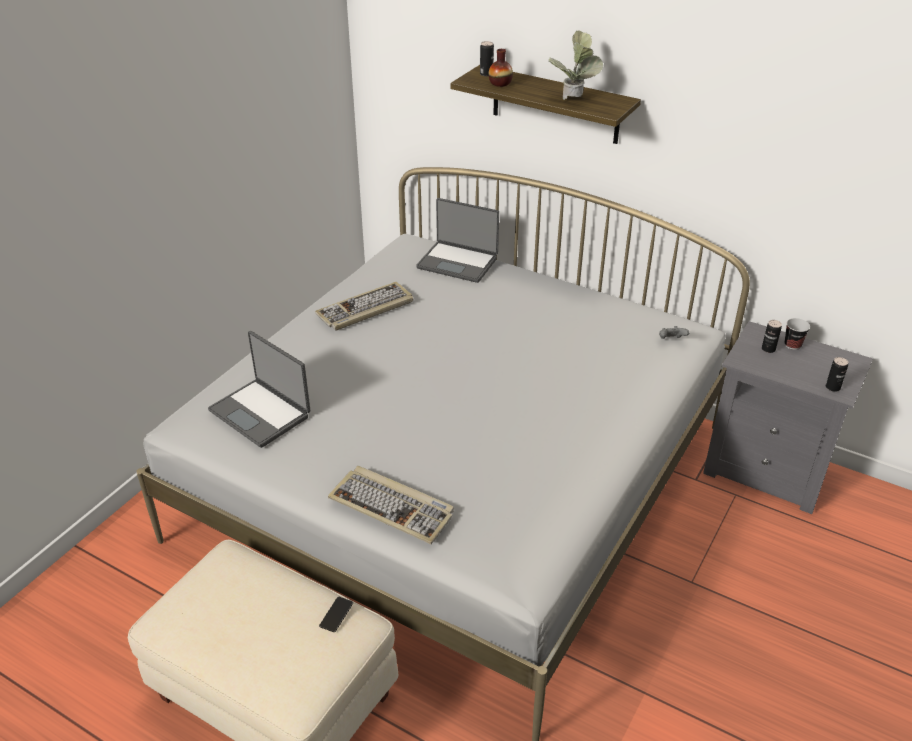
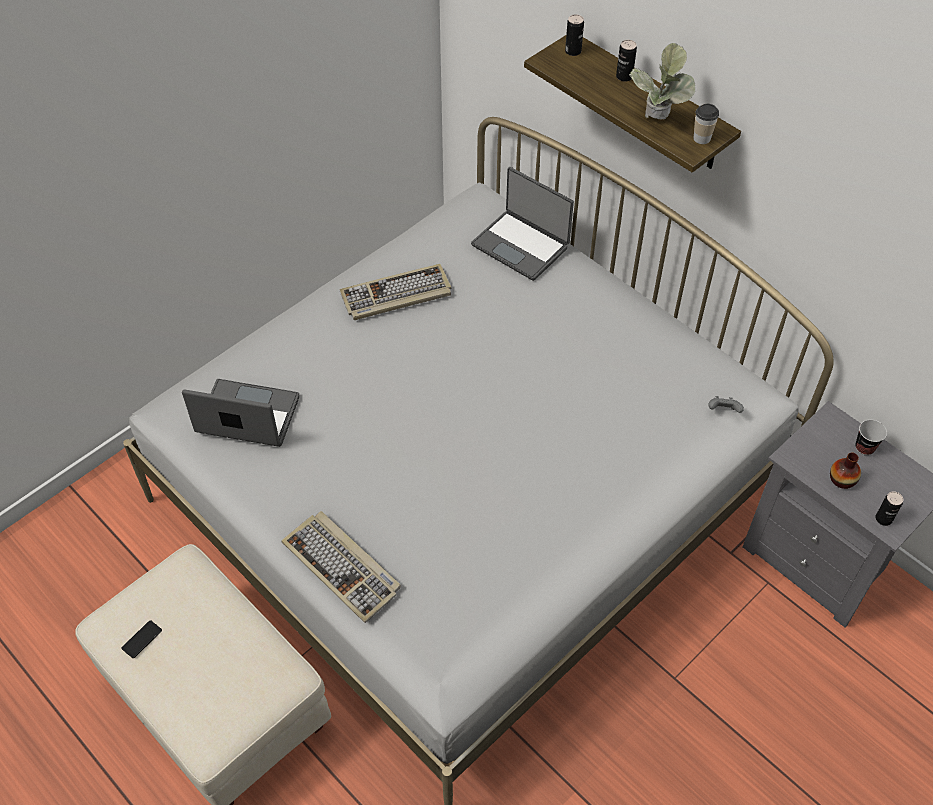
camera: 15 degrees right, 15 degrees up
(261, 413) = (247, 417): laptop -> laptop turned 135 degrees clockwise
(336, 614) = (268, 660): phone -> phone (142, 639)
(500, 83) = (582, 72): vase -> vase (842, 479)
(613, 105) = (702, 138): none -> cup
(768, 349) = (832, 447): can -> can (624, 77)

